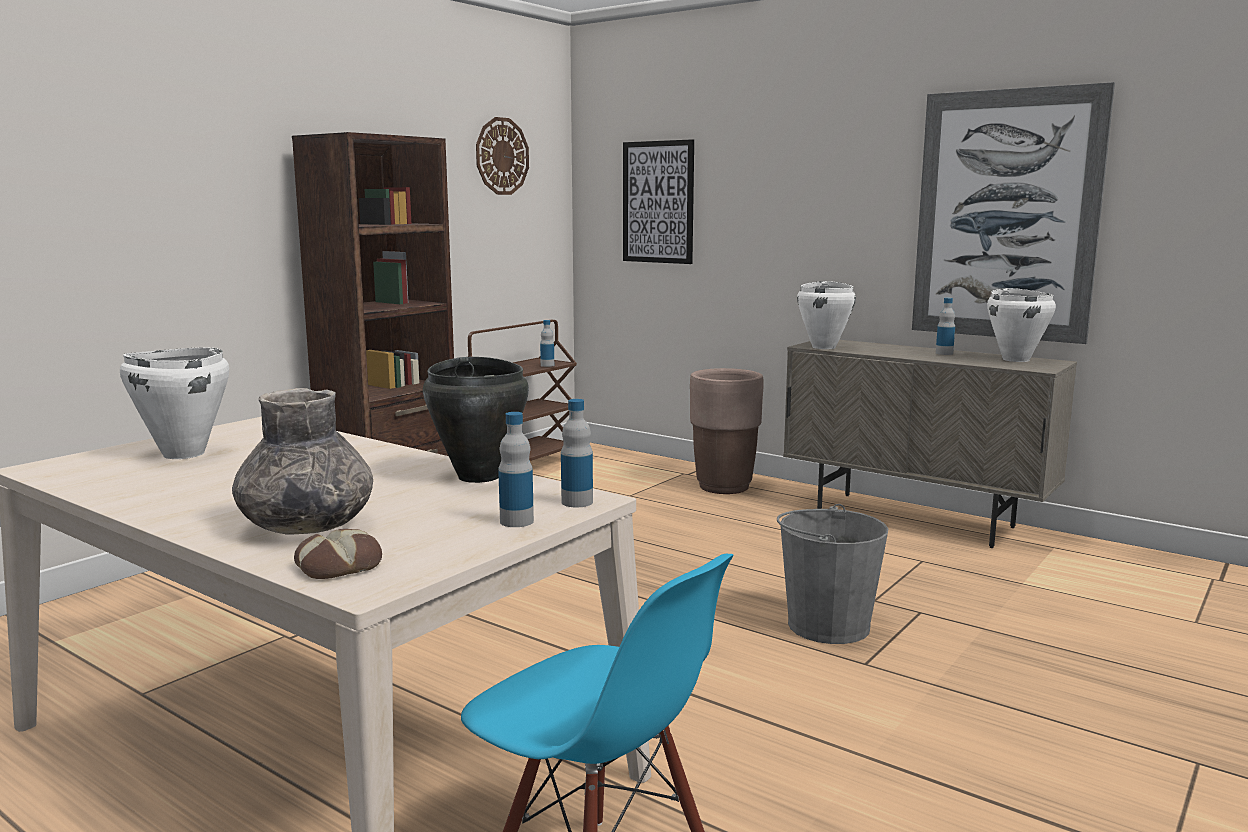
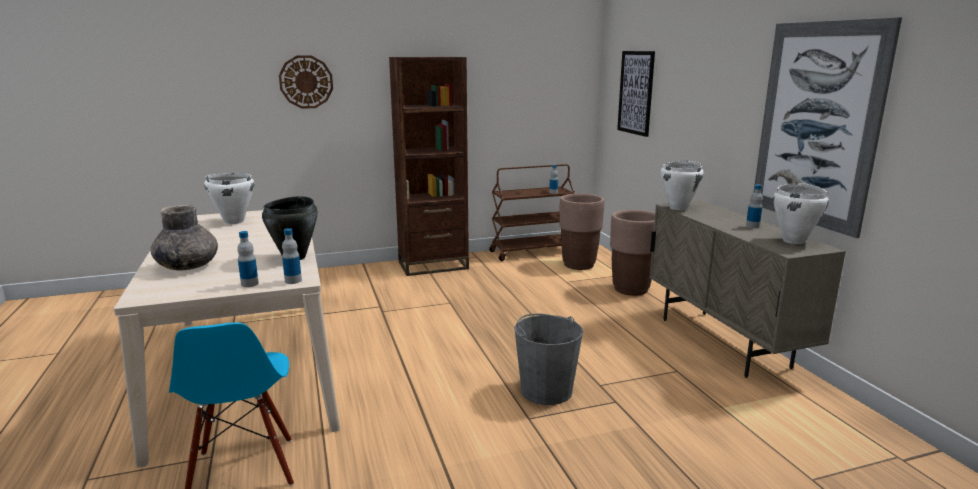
camera: 35 degrees right, 5 degrees up
(338, 565) = (155, 286): bread -> none
(502, 156) = (541, 61): wall clock -> wall clock (306, 82)
(610, 472) = (578, 265): none -> brown planter

